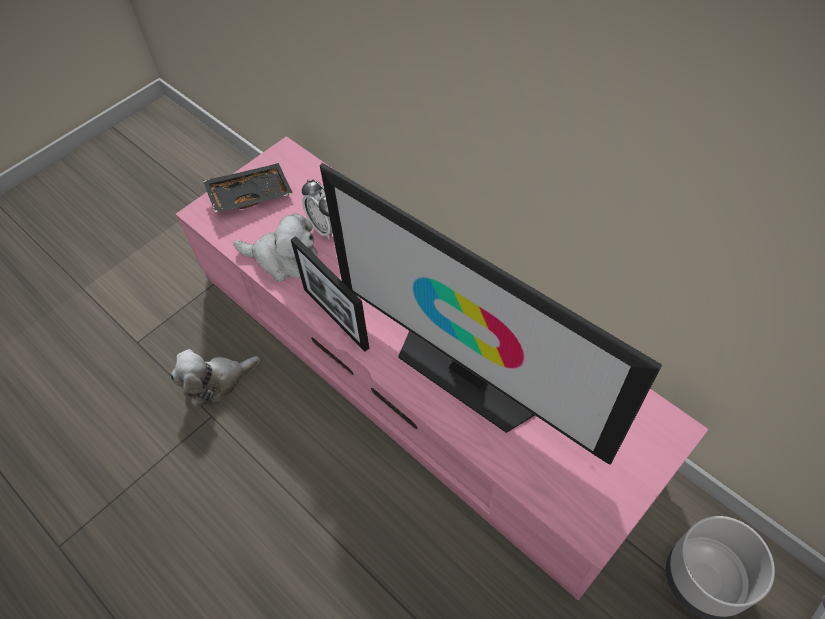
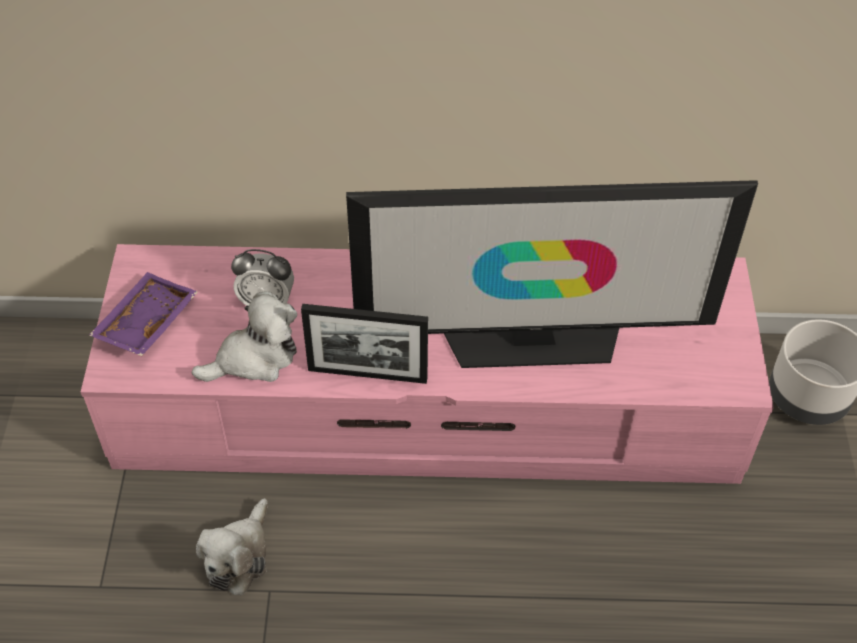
camera: 45 degrees left, 5 degrees down
(250, 194) = (145, 322): black tray -> purple tray

